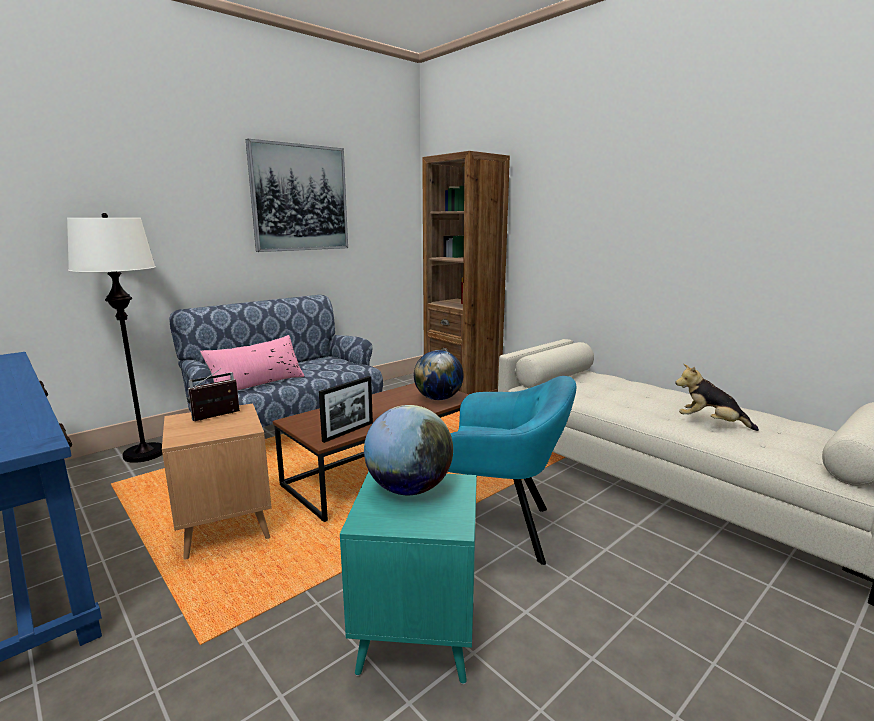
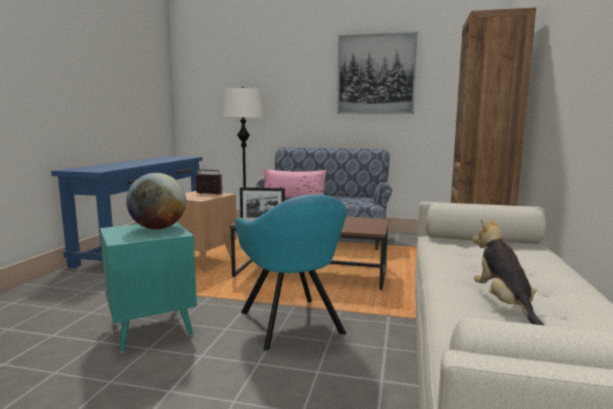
camera: 55 degrees right, 5 degrees down
(438, 398) = (357, 227): globe -> none

